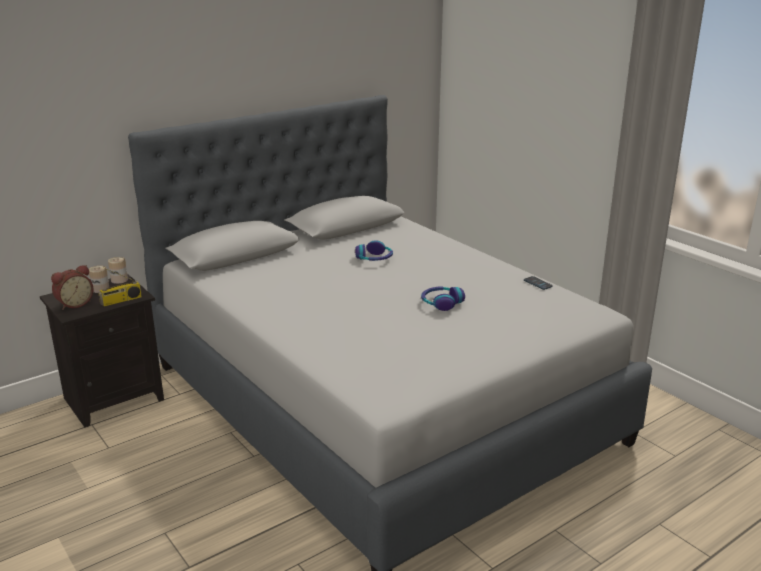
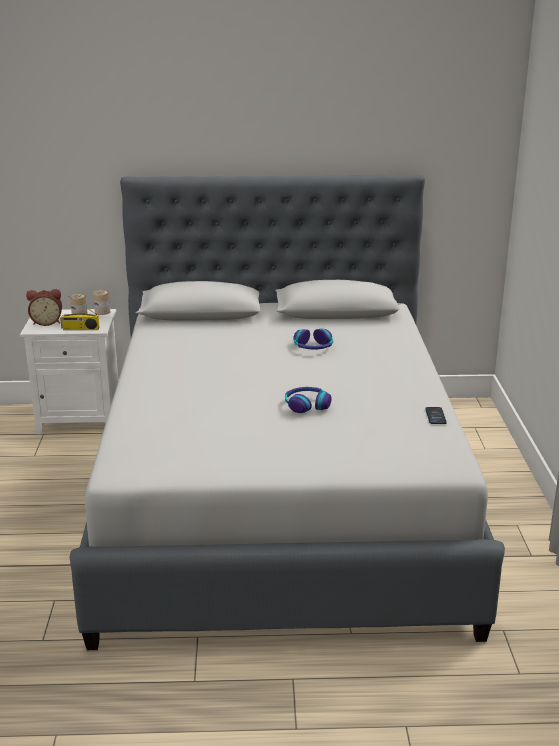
camera: 35 degrees right, 0 degrees up
(114, 398) = (81, 419): black nightstand -> white nightstand

